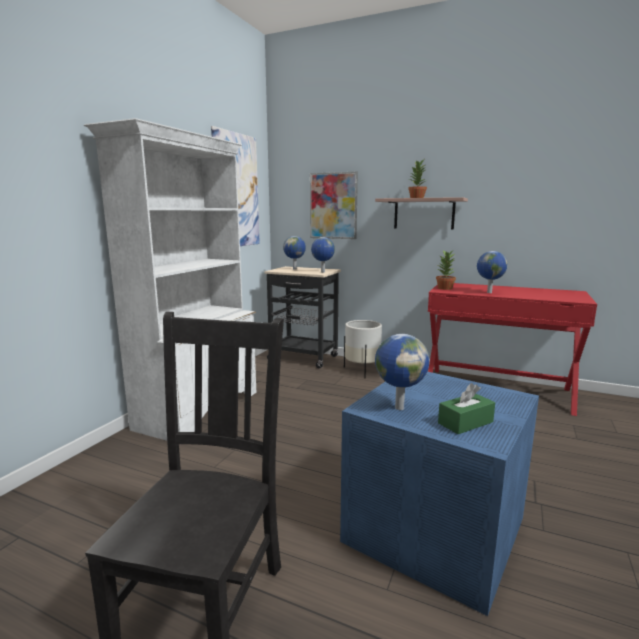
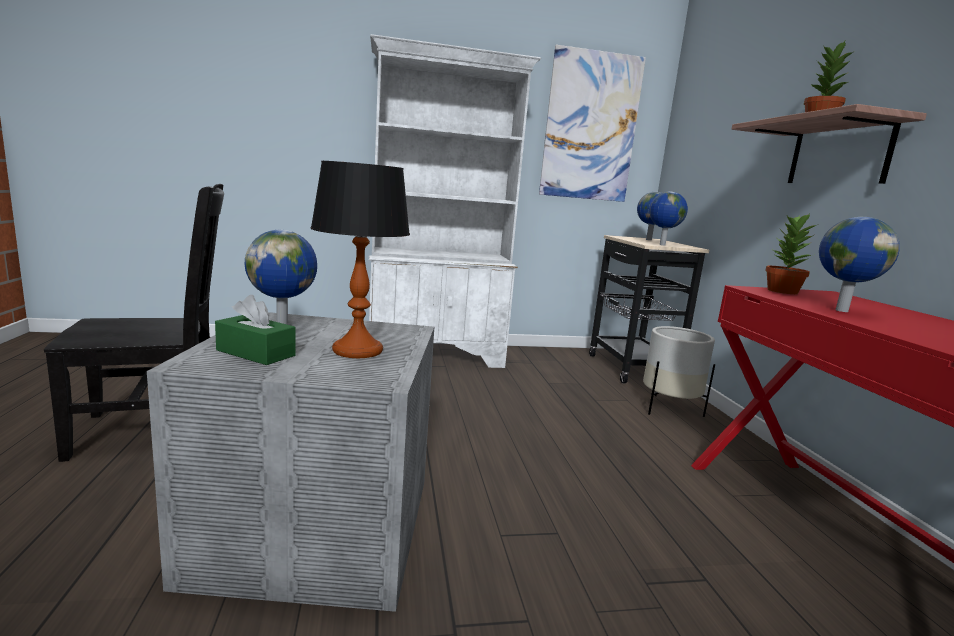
camera: 55 degrees right, 0 degrees up
(333, 206) = (722, 148): picture -> none
(436, 531) = (312, 529): blue storage box -> grey storage box
(461, 394) = (357, 350): none -> table lamp

